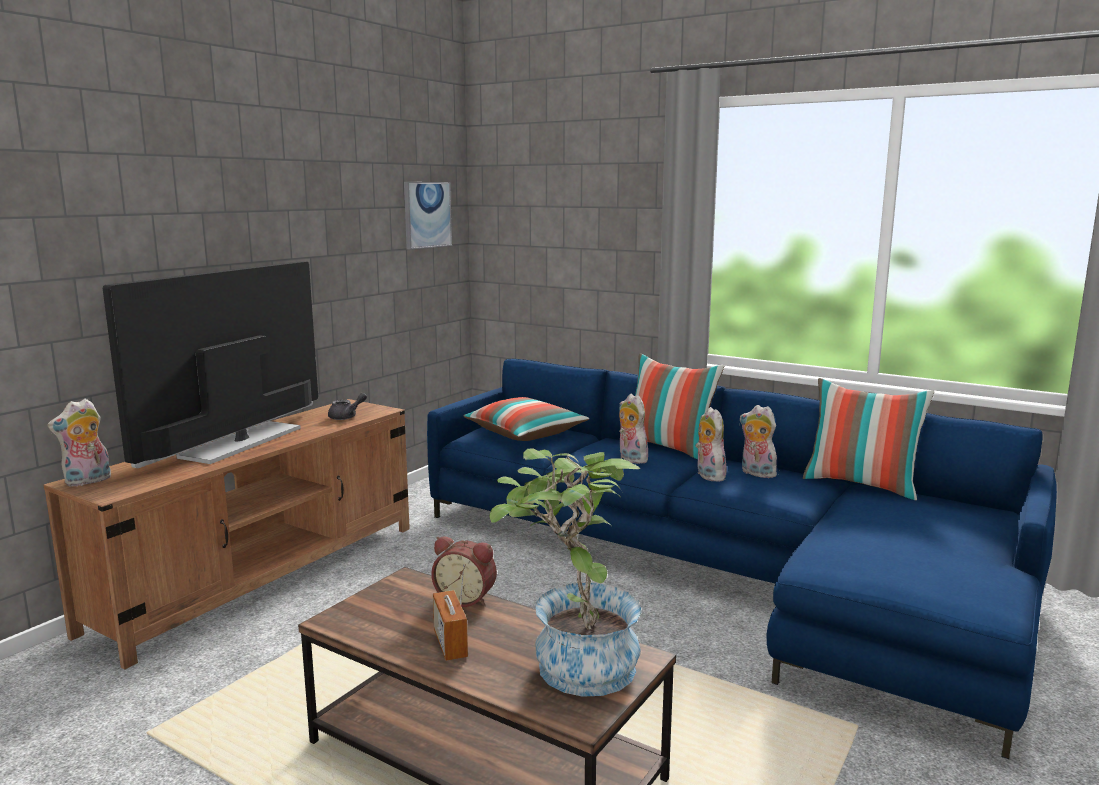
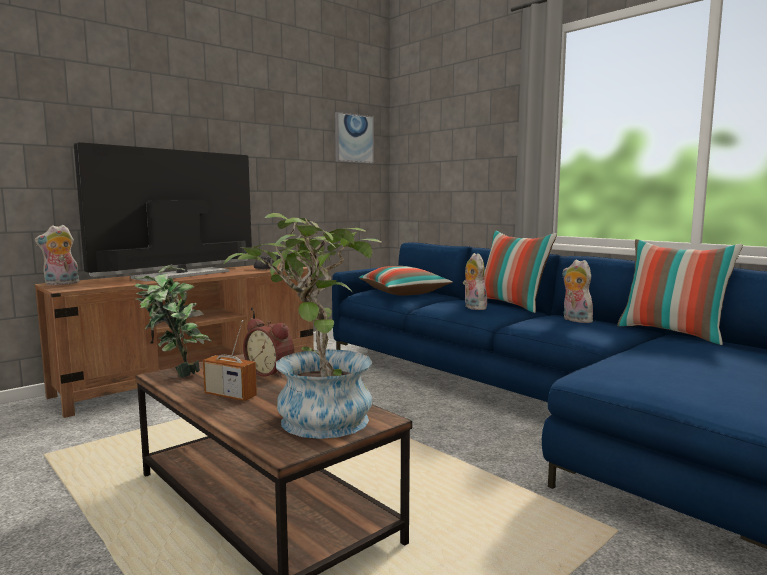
camera: 15 degrees right, 5 degrees down
(351, 618) = (175, 375): none -> potted plant
(450, 644) = (230, 395): radio -> radio turned 60 degrees counterclockwise
(708, 475) = (531, 320): plush toy -> none

